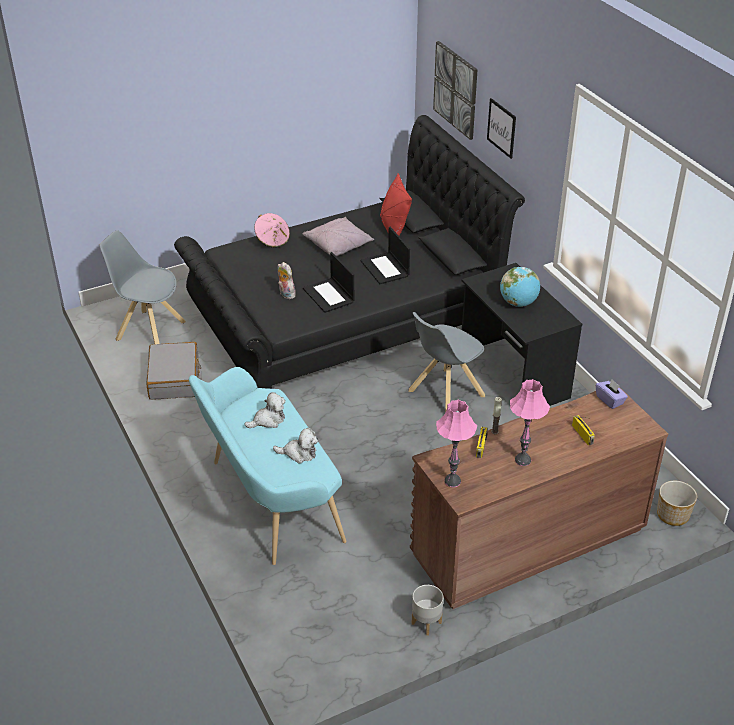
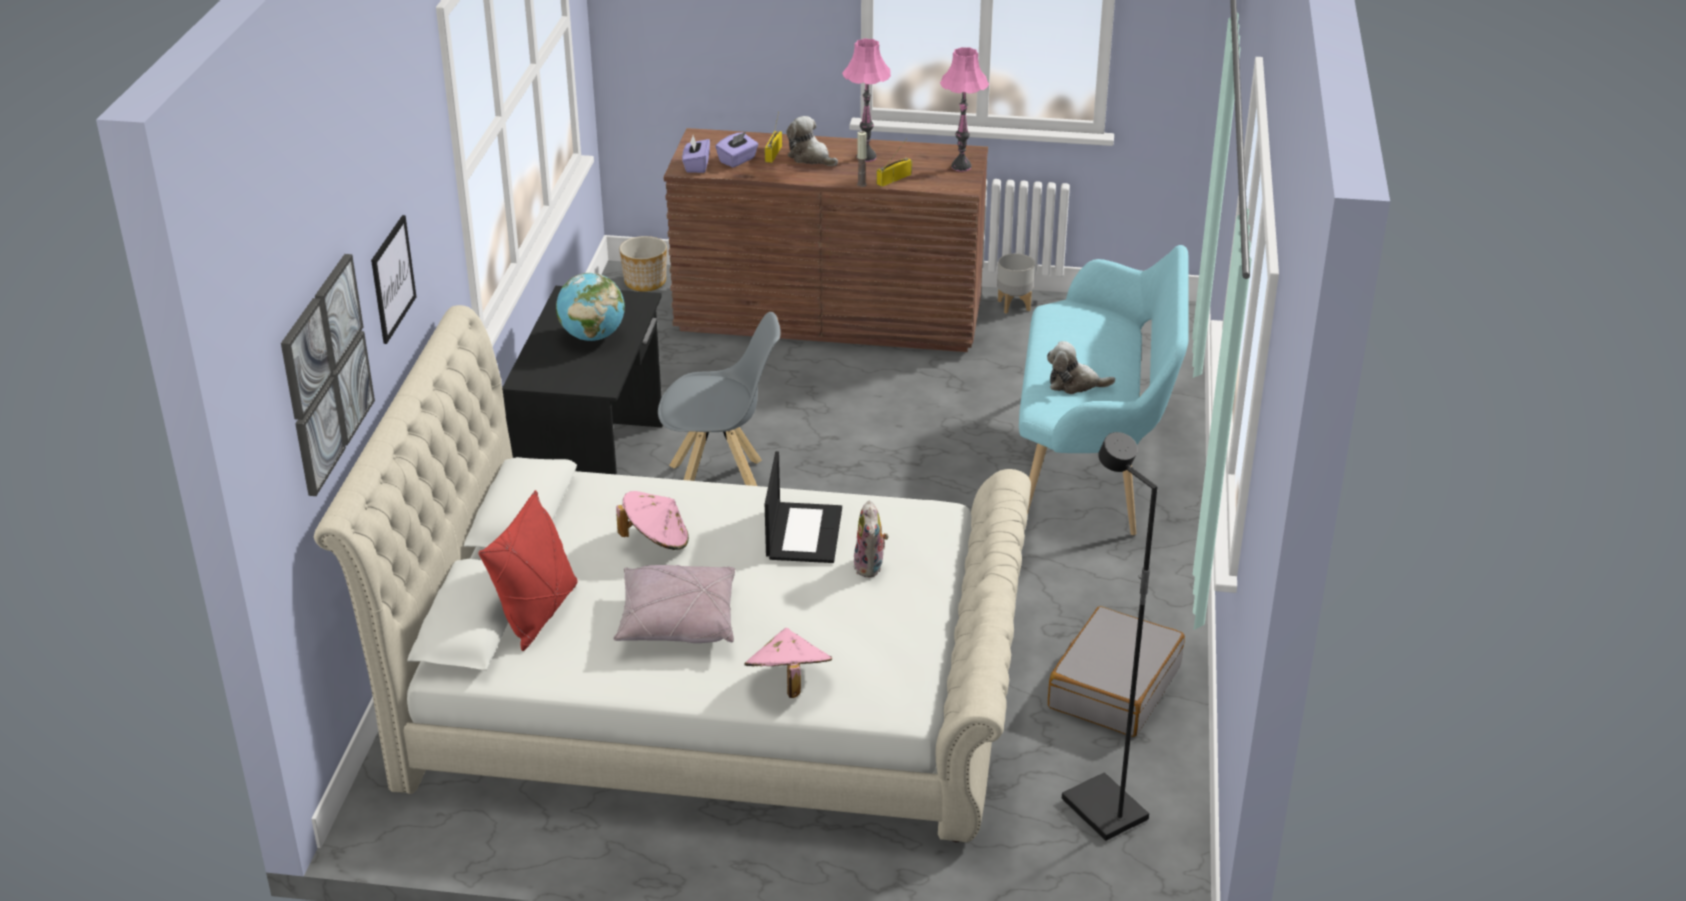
camera: 145 degrees left, 5 degrees down
(149, 330) = (1102, 810): grey chair -> black floor lamp
(299, 453) = (1067, 337): plush toy -> plush toy (811, 157)
(345, 310) = (711, 684): black bed -> beige bed
(385, 268) = (656, 540): laptop -> pink hat
(594, 417) = (737, 160): none -> purple tissue box

